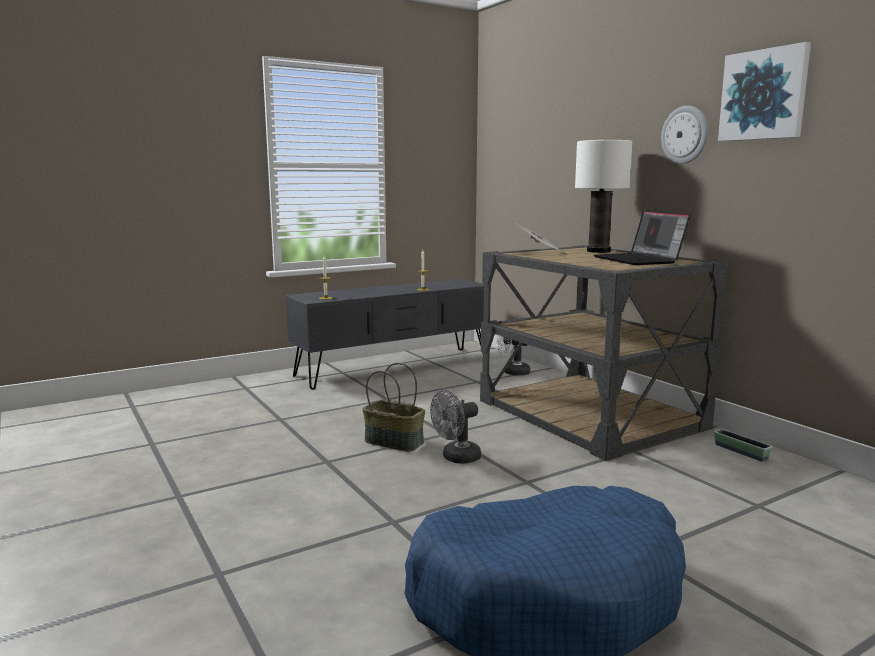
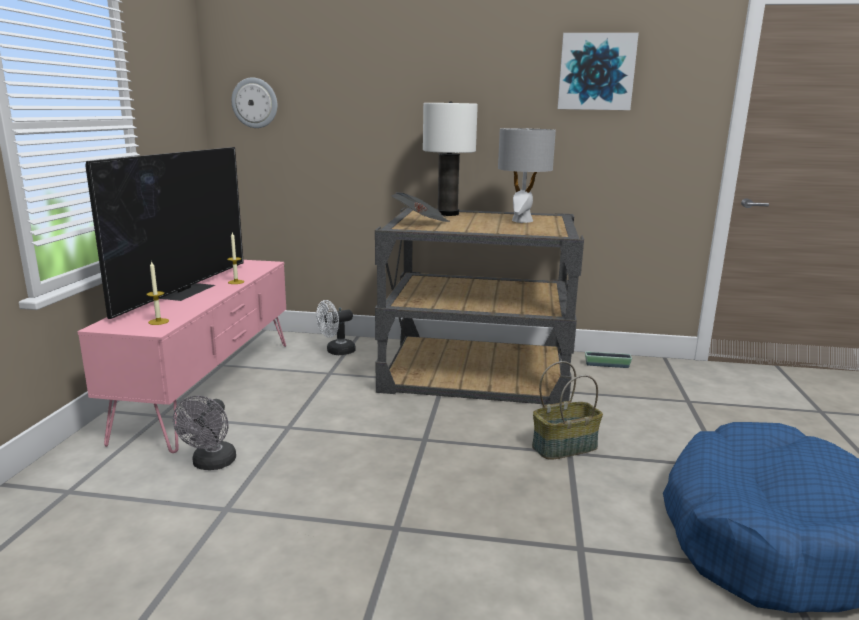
camera: 50 degrees left, 5 degrees up
(383, 288) = (185, 290): none -> television
(395, 367) = (211, 387): grey tv stand -> pink tv stand
(395, 442) = (404, 470): basket -> basket (564, 446)
(456, 458) = (484, 459): grey fan -> grey fan (211, 464)
(639, 260) = (521, 221): laptop -> grey table lamp
(685, 135) = (517, 100): wall clock -> wall clock (255, 103)

